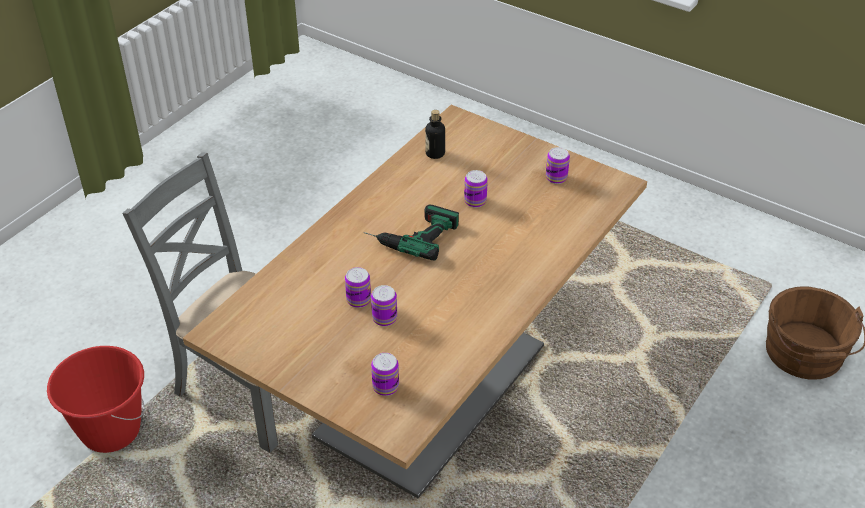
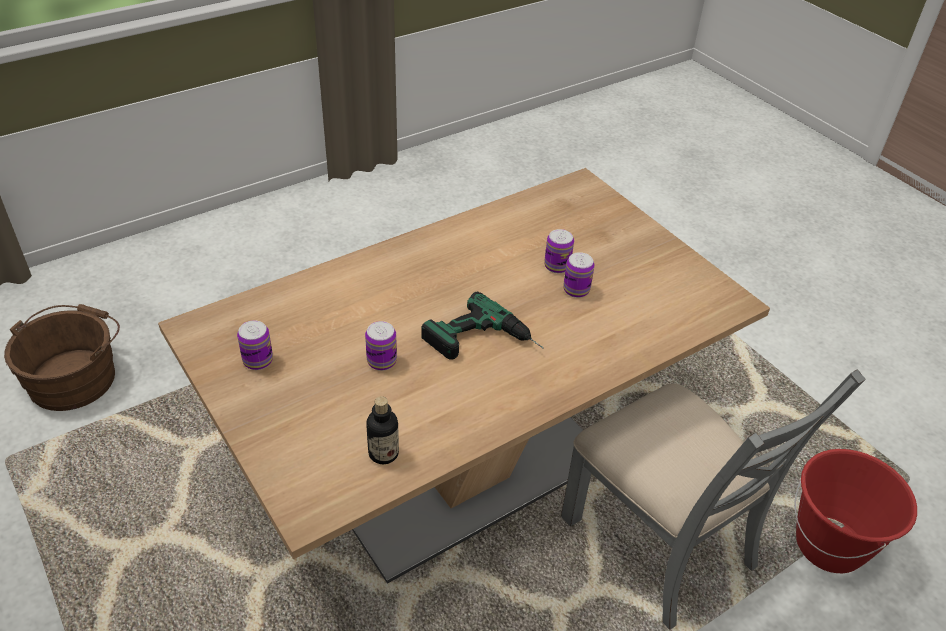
camera: 160 degrees left, 0 degrees up
(385, 387) = (580, 214): can -> none

